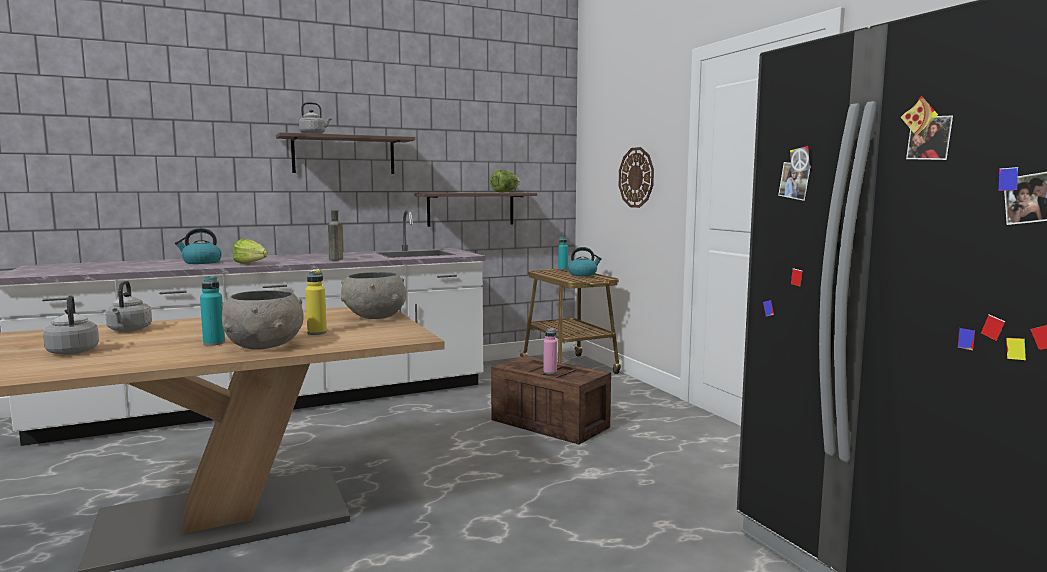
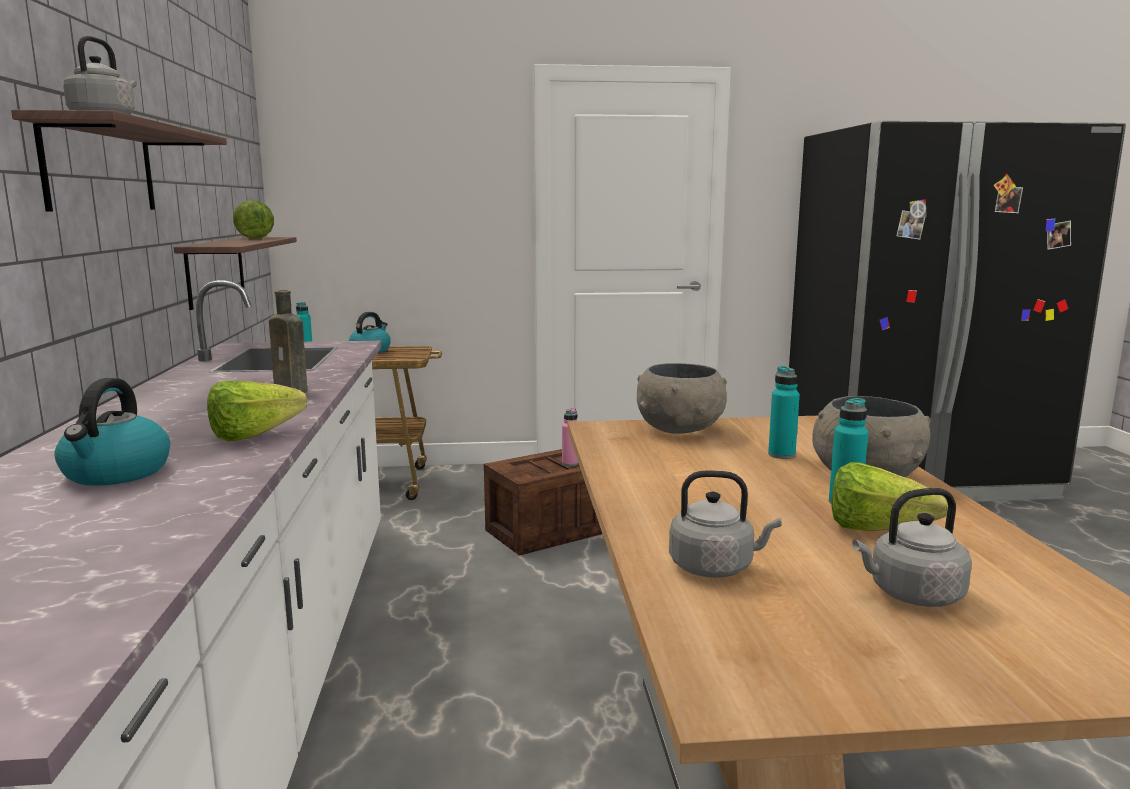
camera: 70 degrees left, 5 degrees up
(161, 349) = (886, 531): none -> lettuce
(317, 333) = (781, 455): yellow bottle -> turquoise bottle
(636, 177) = (432, 212): wall clock -> none

